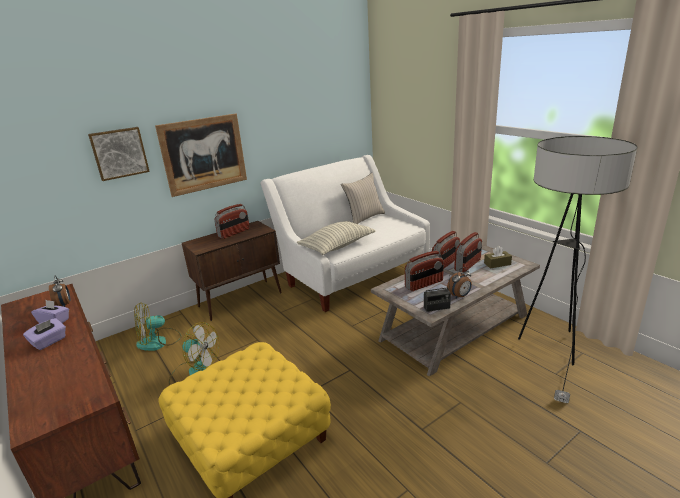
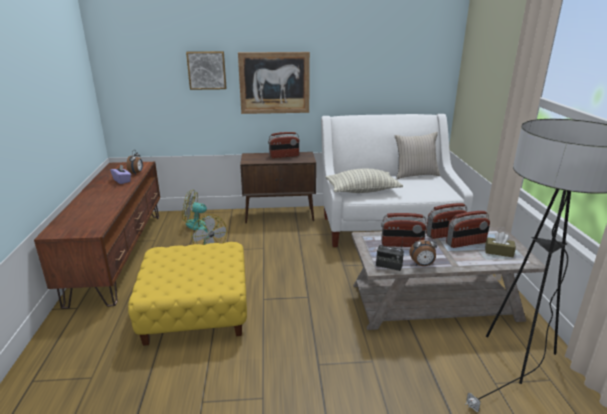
camera: 30 degrees right, 0 degrees up
(49, 342) = (107, 191): purple tissue box -> none

